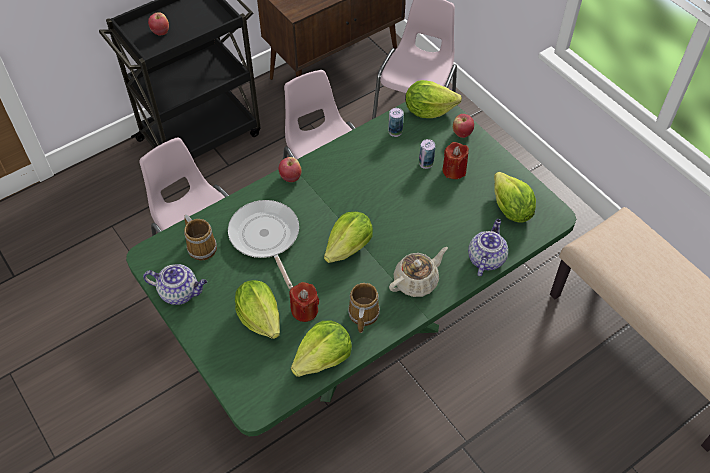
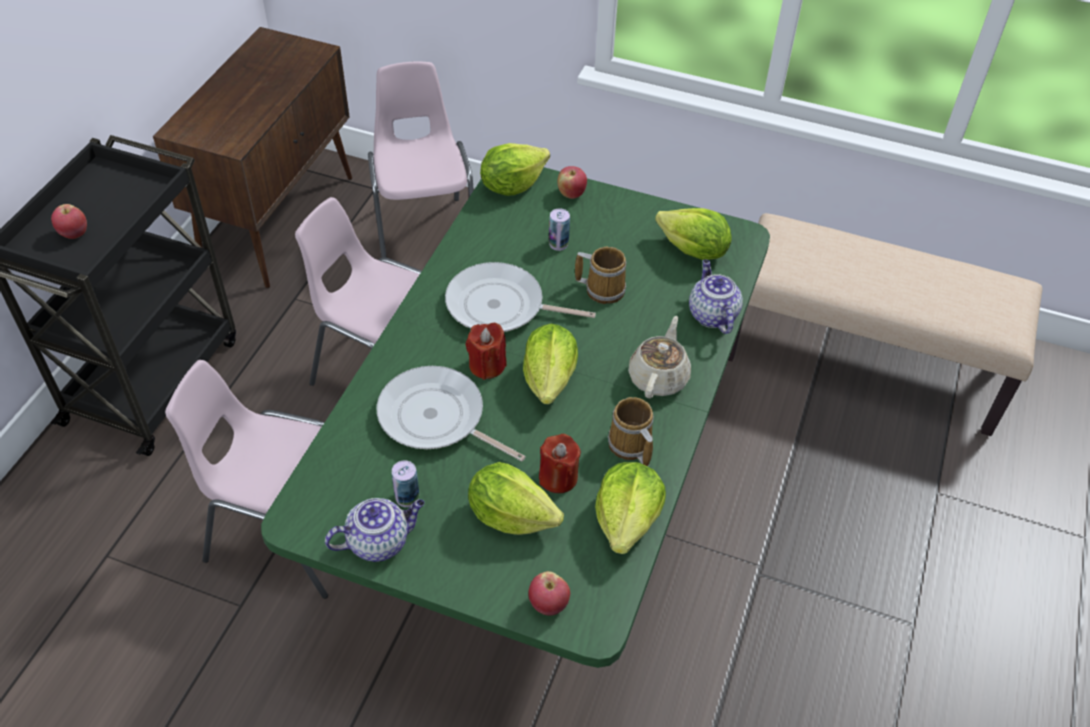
camera: 35 degrees left, 5 degrees down
(202, 246) = (360, 470): mug -> mug (602, 288)
(290, 177) = (408, 333): apple -> apple (548, 604)
(357, 187) = (501, 307): none -> frying pan
(395, 132) = (493, 225): can -> can (407, 497)
(454, 170) = (597, 237): red candle -> red candle (487, 365)

